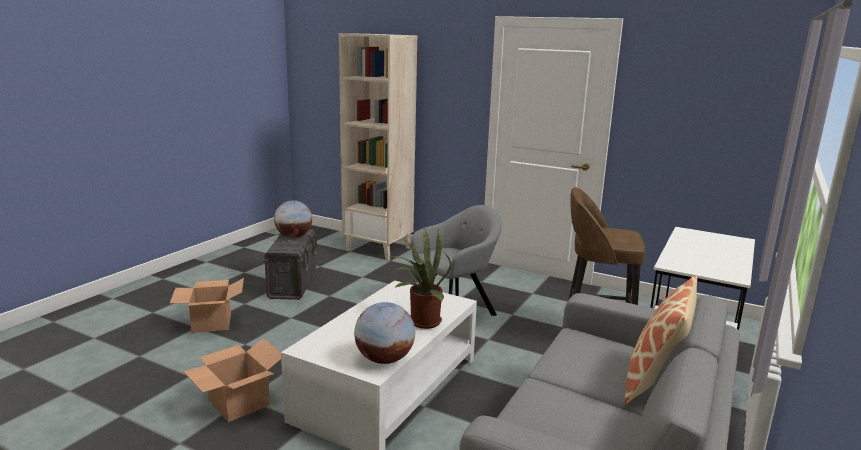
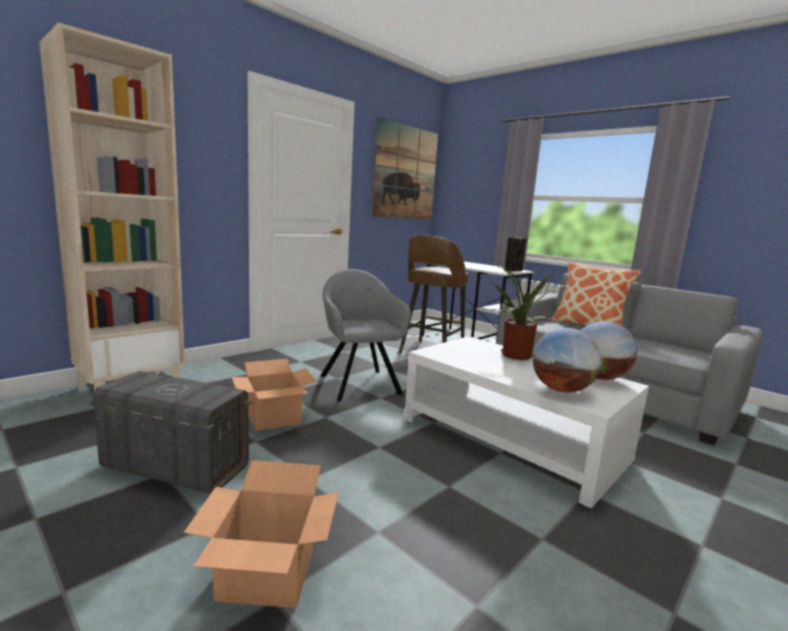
camera: 75 degrees left, 5 degrees down
(240, 403) = (555, 545): cardboard box -> cardboard box (274, 417)
(294, 236) = (157, 384): globe -> globe (561, 389)
(705, 271) = (514, 271): none -> black speaker
(718, 98) = (405, 173): none -> picture

